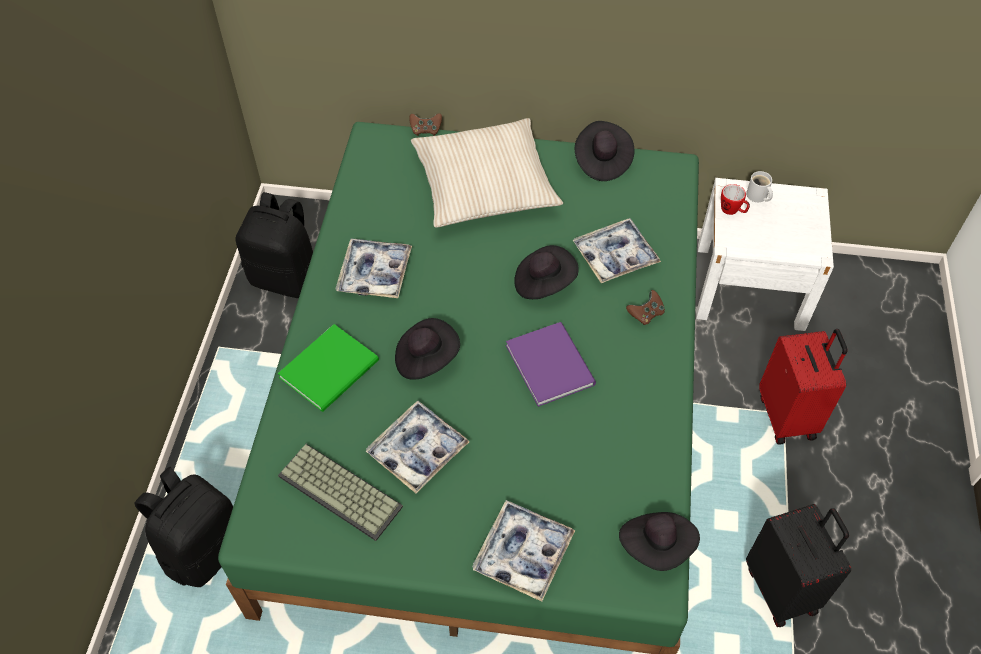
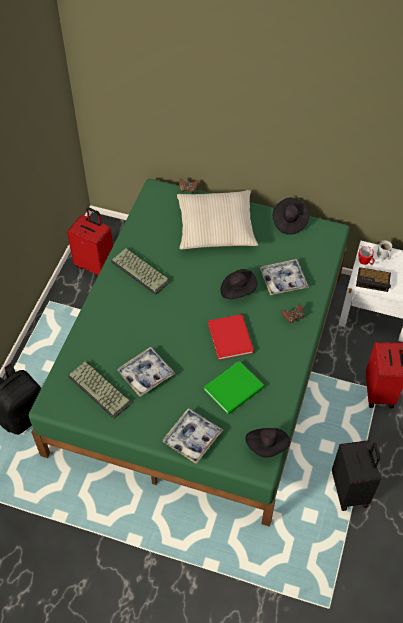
camera: 10 degrees right, 0 degrees up
(287, 277) = (96, 265): black backpack -> red suitcase
(332, 368) = (107, 322): green book -> green book (235, 388)
(375, 273) = (141, 271): tray -> keyboard
(426, 358) = (161, 324): black hat -> none
(550, 362) = (231, 336): purple book -> red book
(753, 239) = (373, 281): none -> alarm clock

